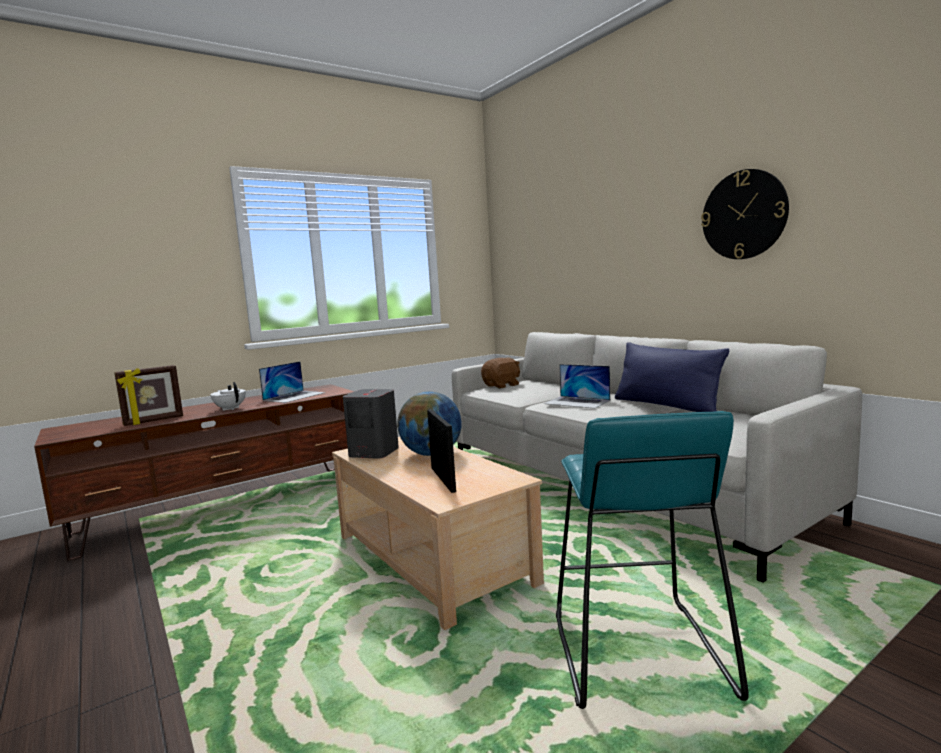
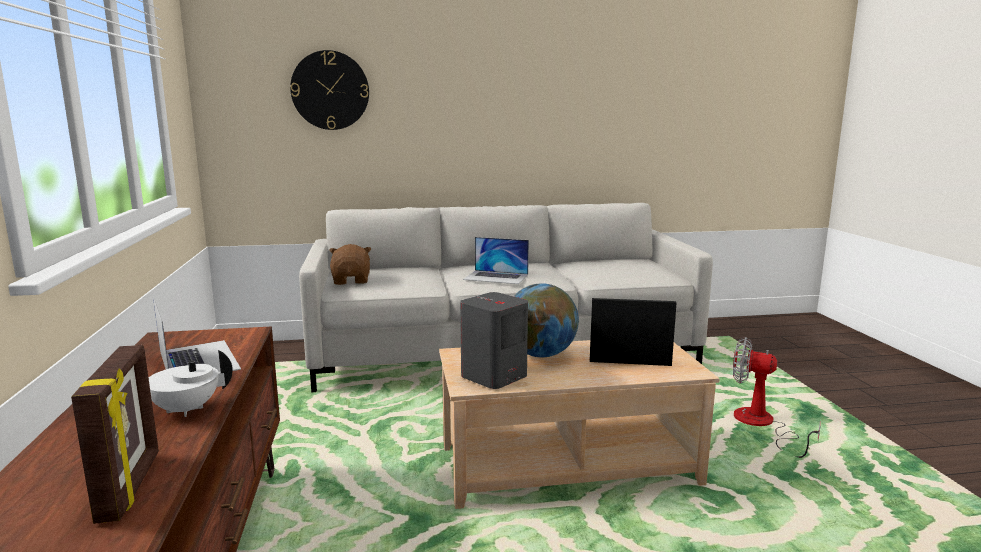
camera: 65 degrees left, 5 degrees up
(577, 402) = (496, 277): laptop -> laptop turned 45 degrees clockwise
(636, 652) = (761, 425): turquoise stool -> fan
(666, 405) = (556, 265): blue pillow -> none
(744, 215) = (568, 98): wall clock -> wall clock (330, 90)

